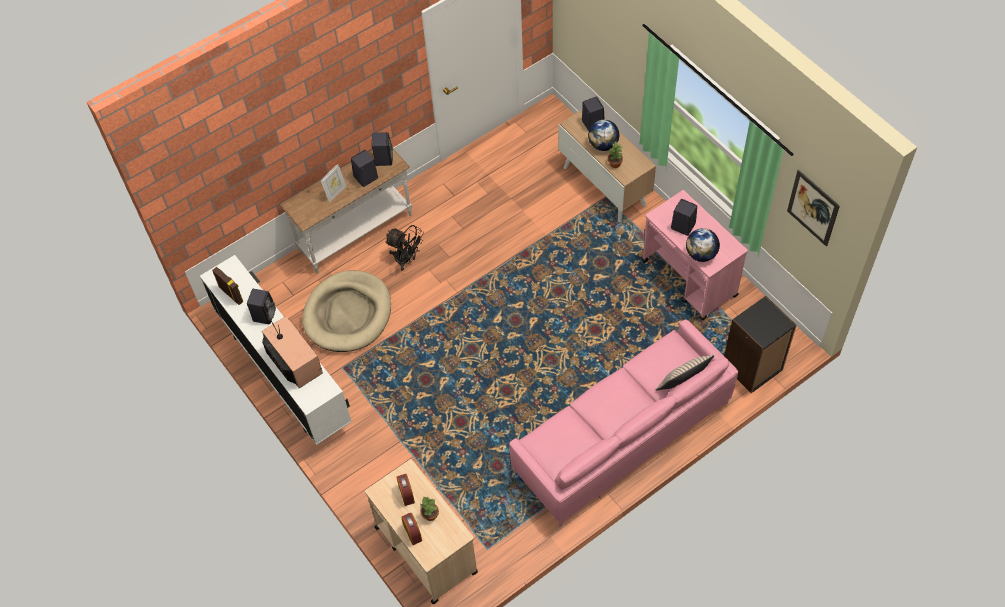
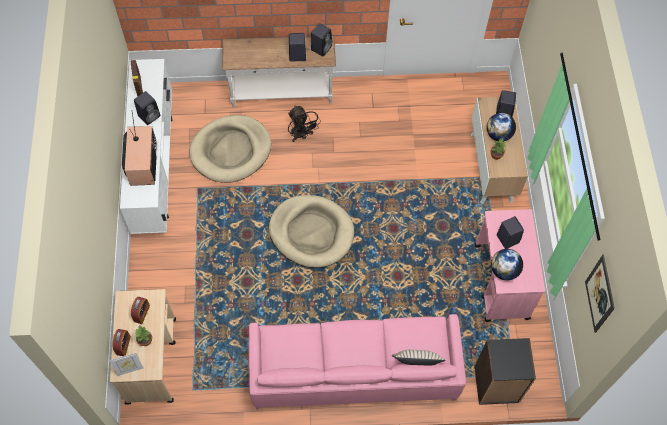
camera: 30 degrees right, 5 degrees up
(336, 193) = (267, 54): picture frame -> picture frame (129, 369)
(486, 341) = (311, 232): none -> beige dog bed

